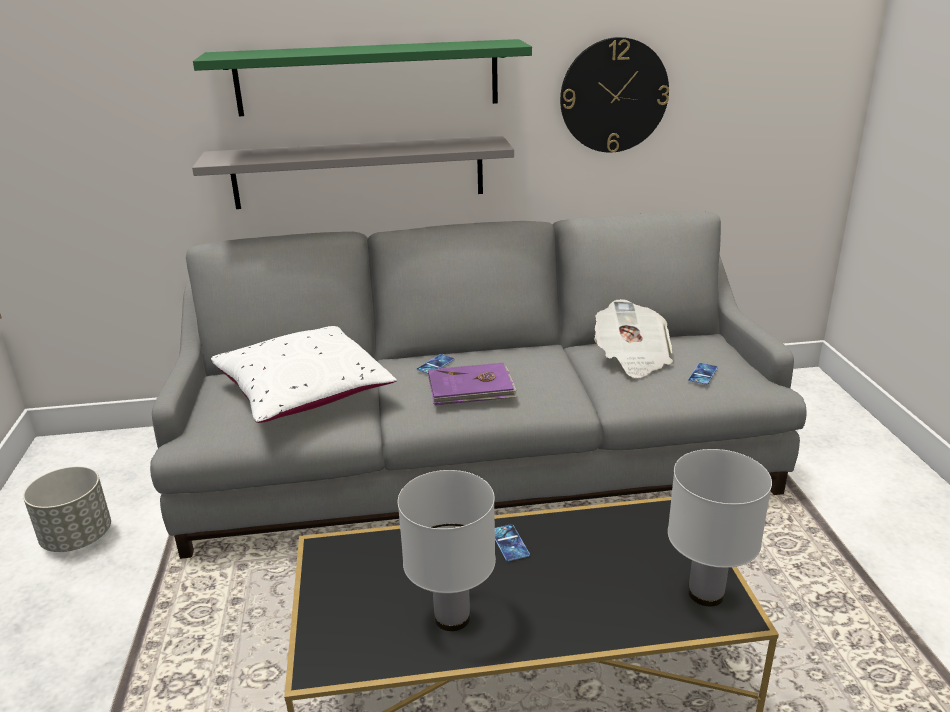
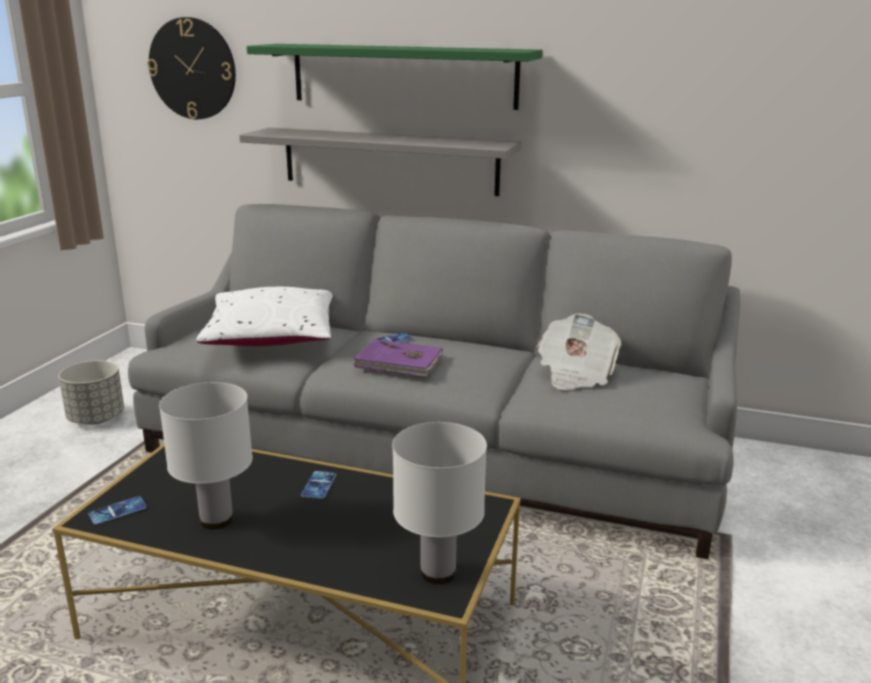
camera: 25 degrees right, 5 degrees down
(614, 96) = (636, 113): wall clock -> wall clock (192, 69)
(703, 374) = (630, 401): phone -> phone (117, 511)

